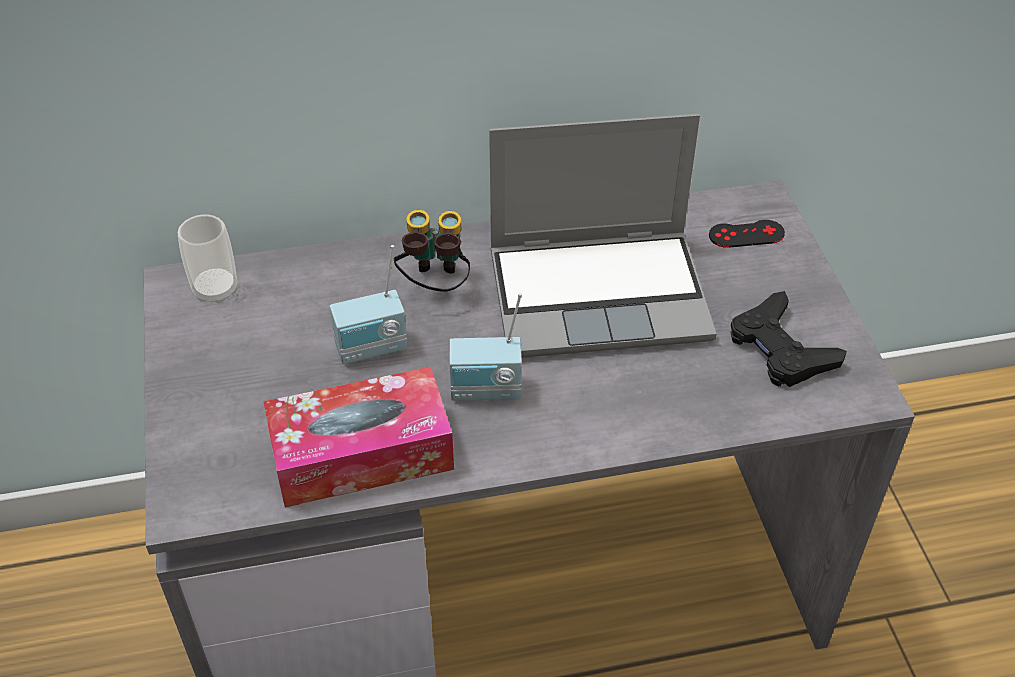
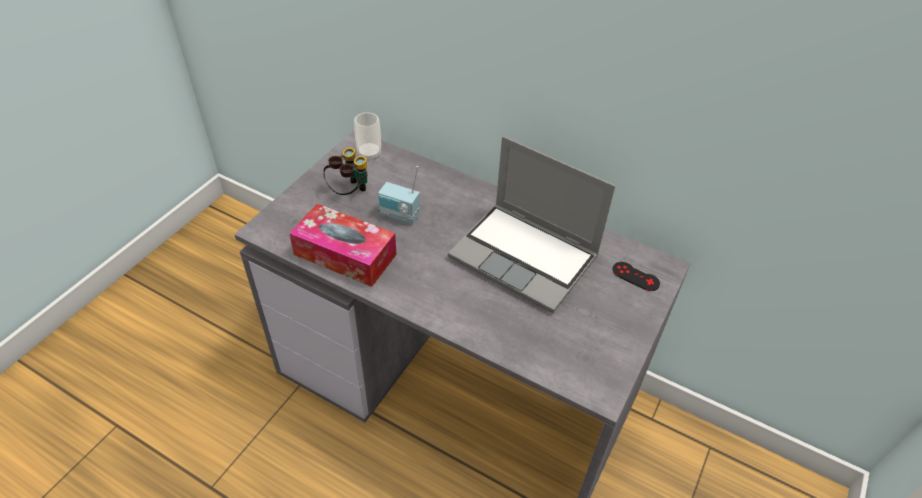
camera: 40 degrees right, 0 degrees up
(434, 285) = (457, 206): binoculars -> binoculars (349, 191)
(486, 392) = (423, 264): radio -> none
(780, 349) = (584, 340): black game controller -> none

